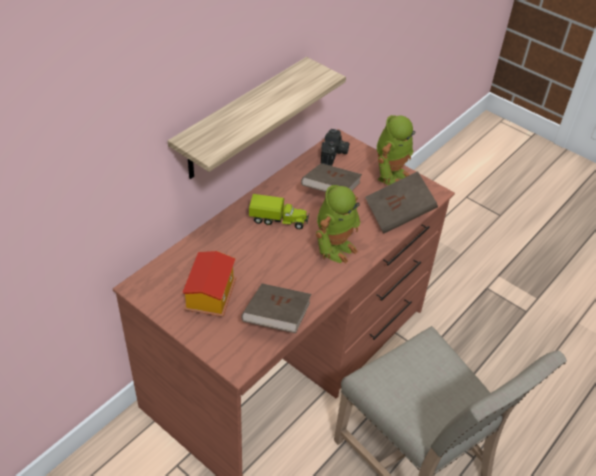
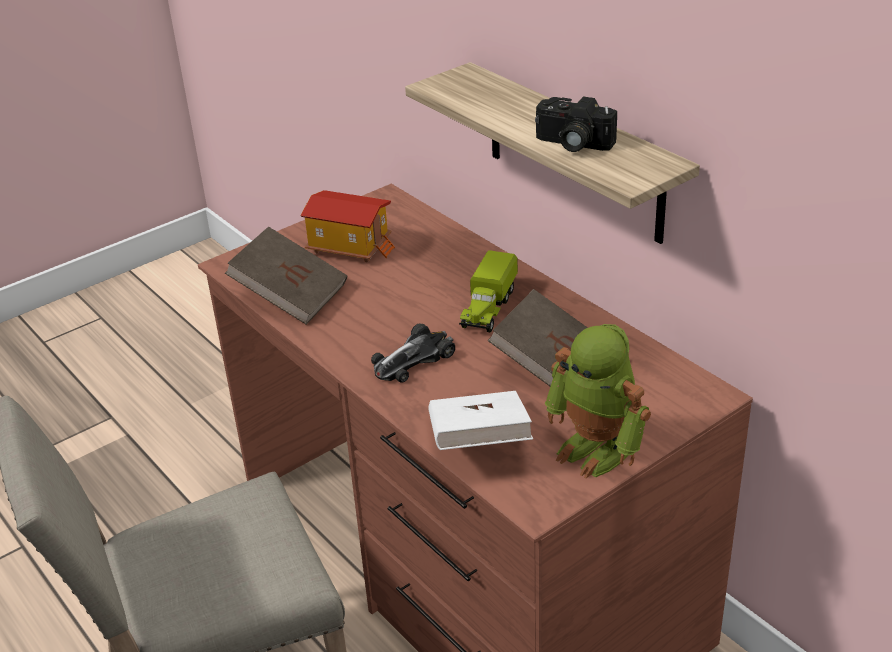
camera: 105 degrees right, 10 degrees down
(334, 155) = (661, 383): camera -> camera (572, 144)
(335, 247) = (413, 359): toy robot -> toy car
(398, 214) = (479, 443): brown book -> white book

